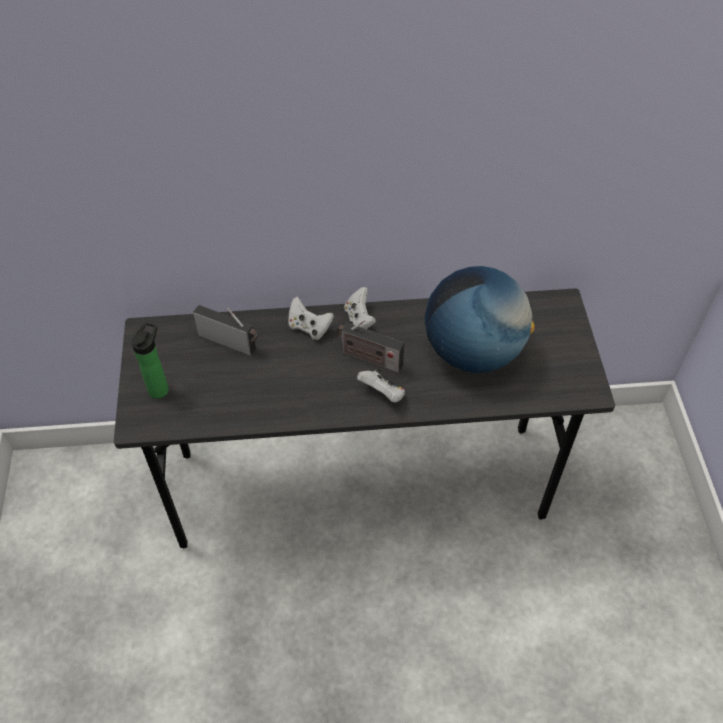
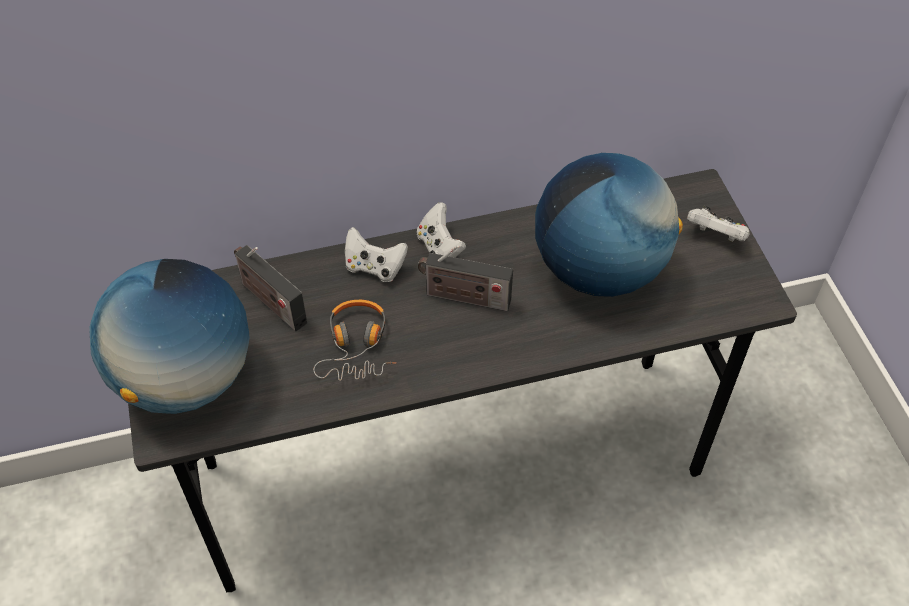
camera: 10 degrees left, 0 degrees up
(160, 388) = (185, 378): bottle -> globe
(230, 342) = (270, 301): radio -> radio turned 150 degrees counterclockwise
(284, 383) = (357, 347): none -> headphones
(382, 394) = (492, 342): white game controller -> white game controller (715, 236)

